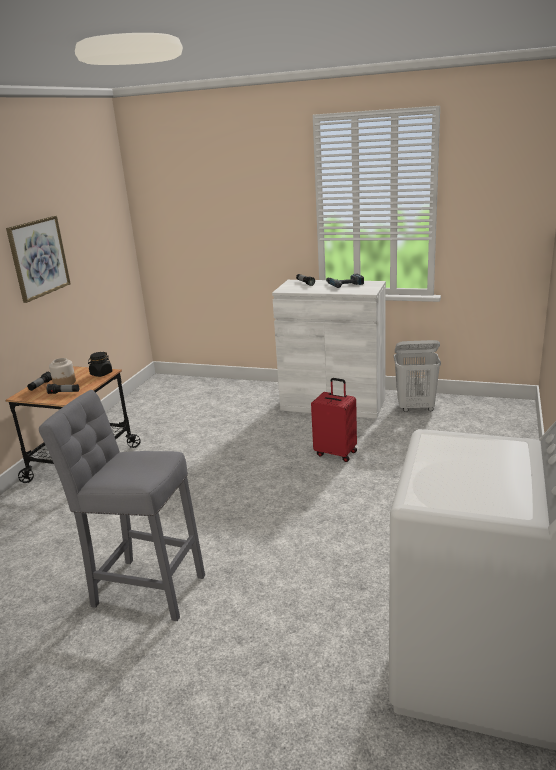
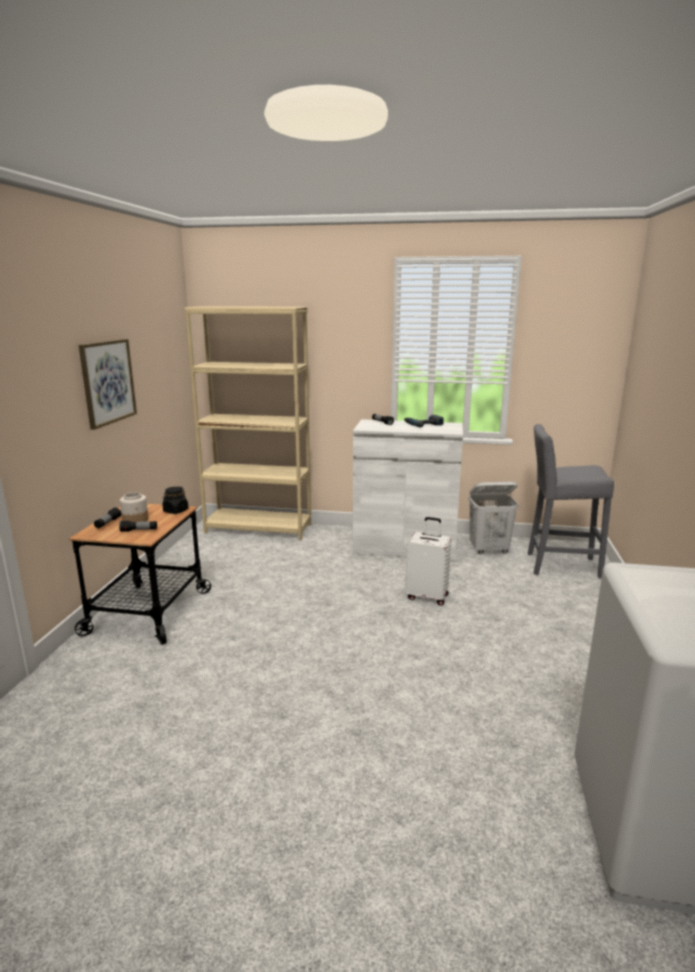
camera: 10 degrees left, 5 degrees down
(144, 588) = (262, 759): grey stool -> grey stool (558, 565)
(200, 385) = (258, 528): none -> beige bookcase
(336, 453) = (427, 596): red suitcase -> white suitcase

